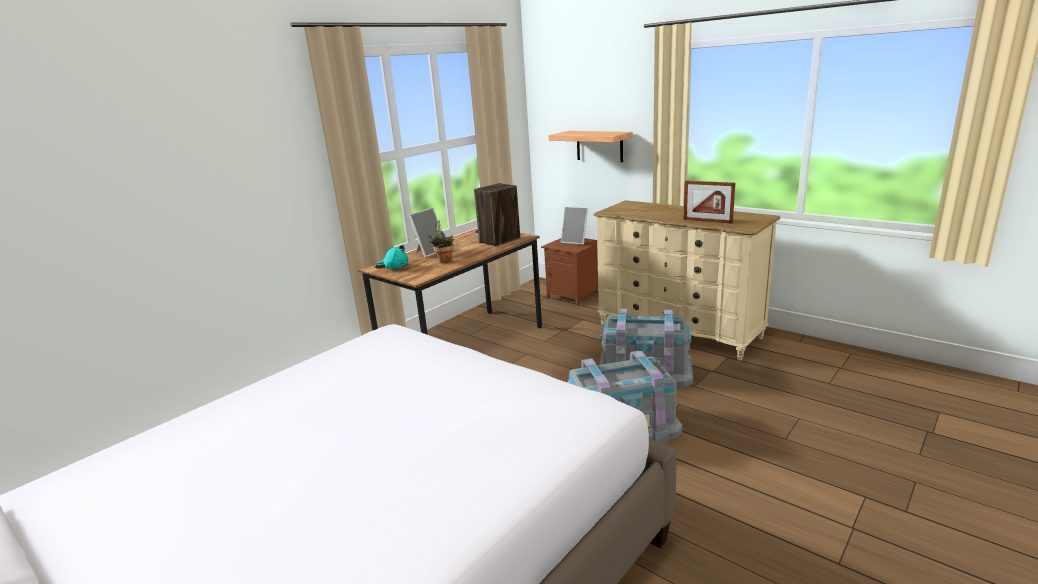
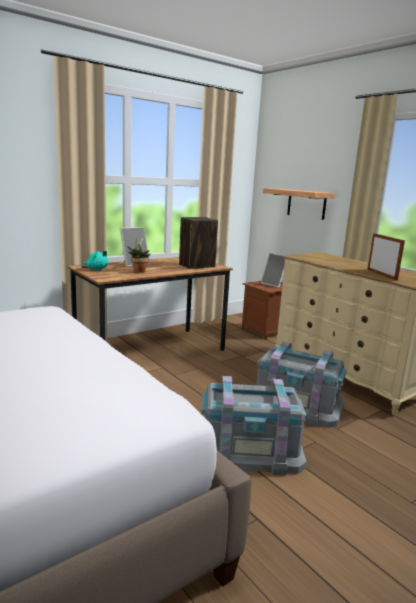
camera: 10 degrees right, 5 degrees down
(707, 221) = (381, 274): picture frame -> picture frame turned 150 degrees counterclockwise

